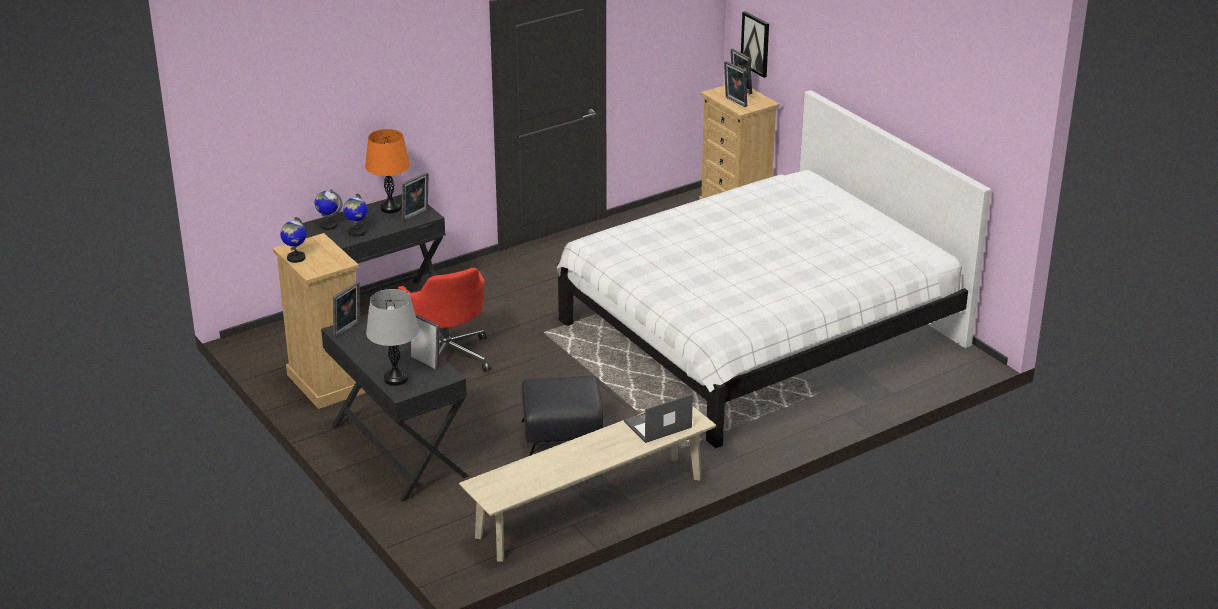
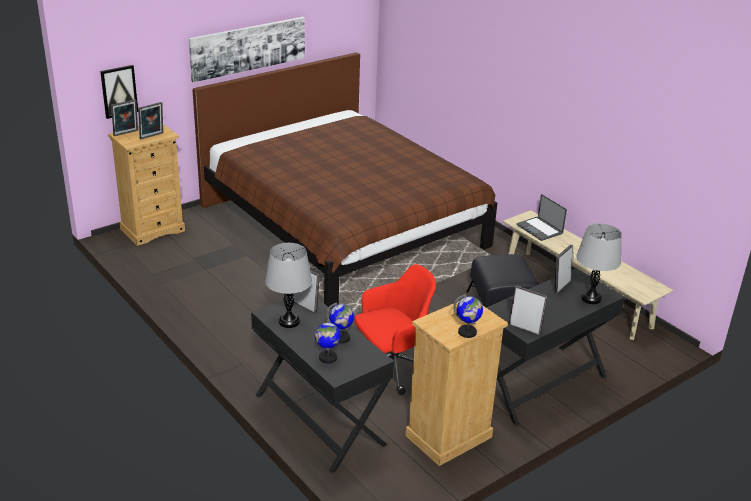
camera: 95 degrees left, 0 degrees up
(390, 208) = (289, 321): orange table lamp -> grey table lamp
(760, 333) = (342, 226): white bed -> brown bed
(871, 85) = (248, 48): none -> picture

